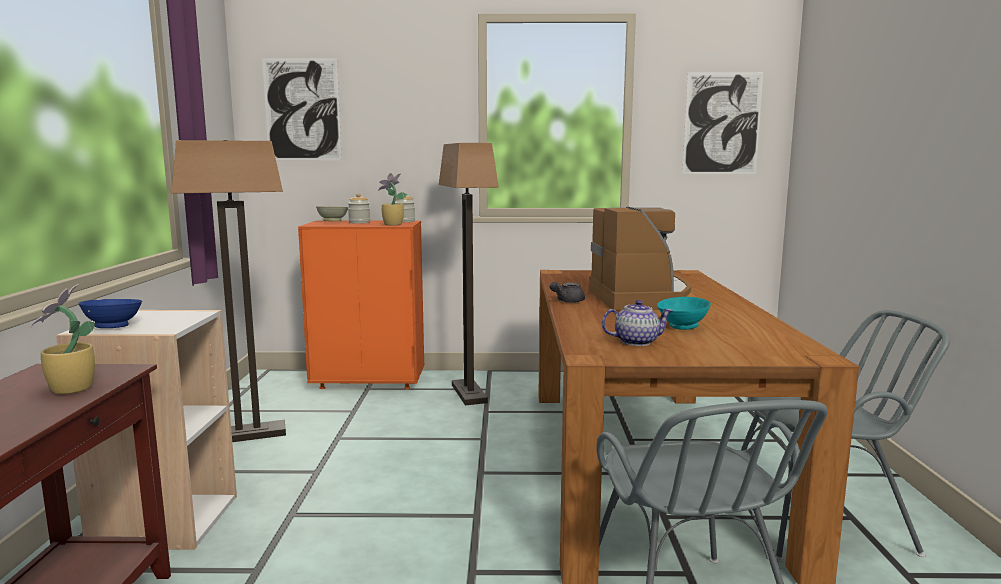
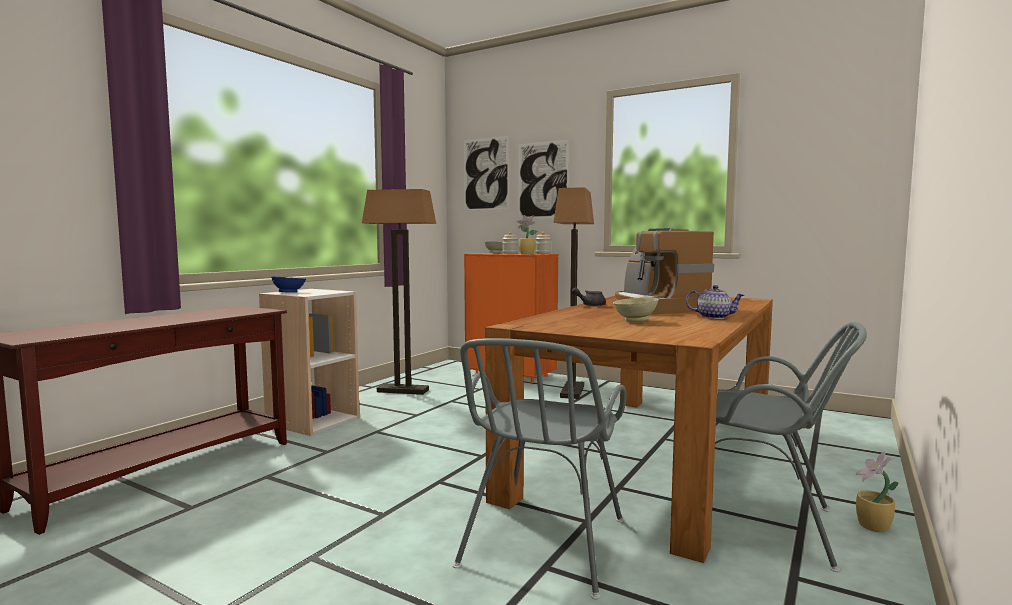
camera: 30 degrees right, 5 degrees down
(70, 390) = (230, 313): potted plant -> potted plant (873, 527)
(636, 342) = (571, 323): teapot -> teapot (714, 317)
(641, 298) = (656, 308): coffee machine -> coffee machine turned 135 degrees clockwise
(681, 327) = (634, 321): turquoise bowl -> beige bowl
(722, 123) = (828, 164): picture -> picture (542, 180)

